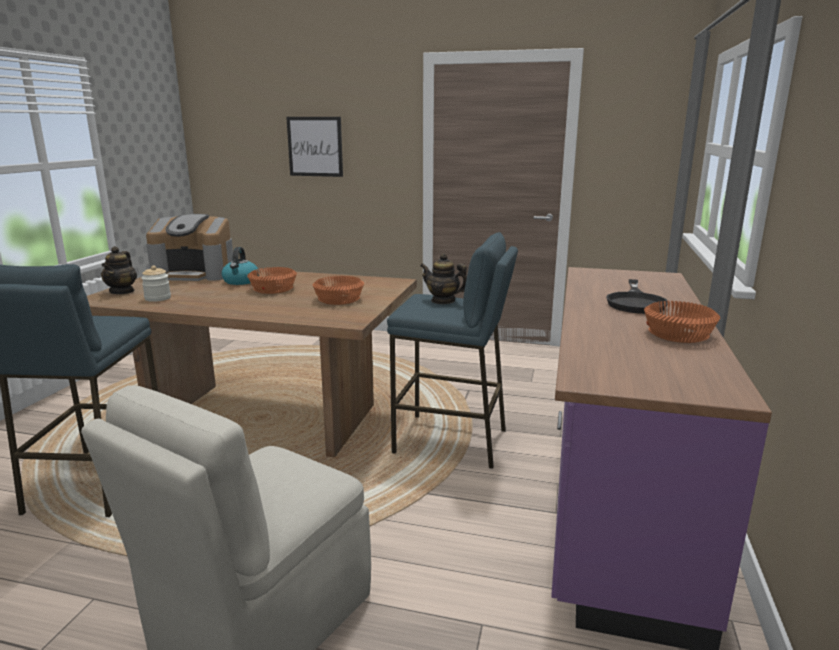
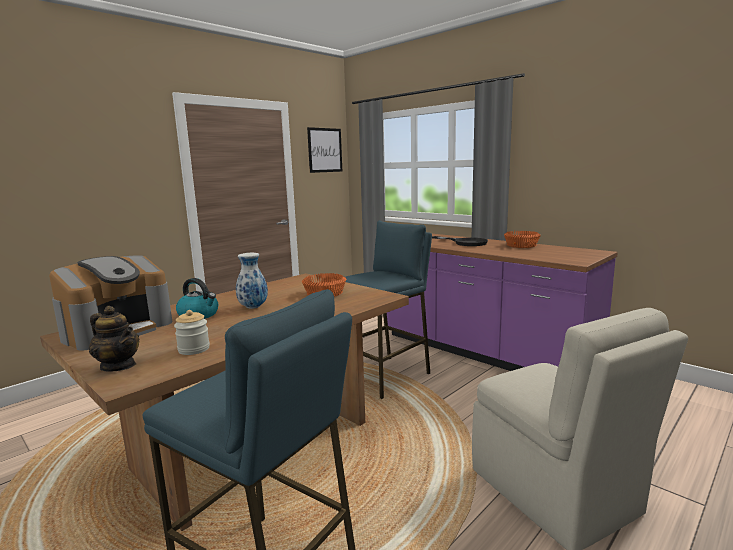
camera: 60 degrees left, 5 degrees down
(272, 289) = (253, 307): orange bowl -> vase
(315, 146) = (61, 181): picture -> picture (325, 150)
(443, 301) = (371, 274): teapot -> none

